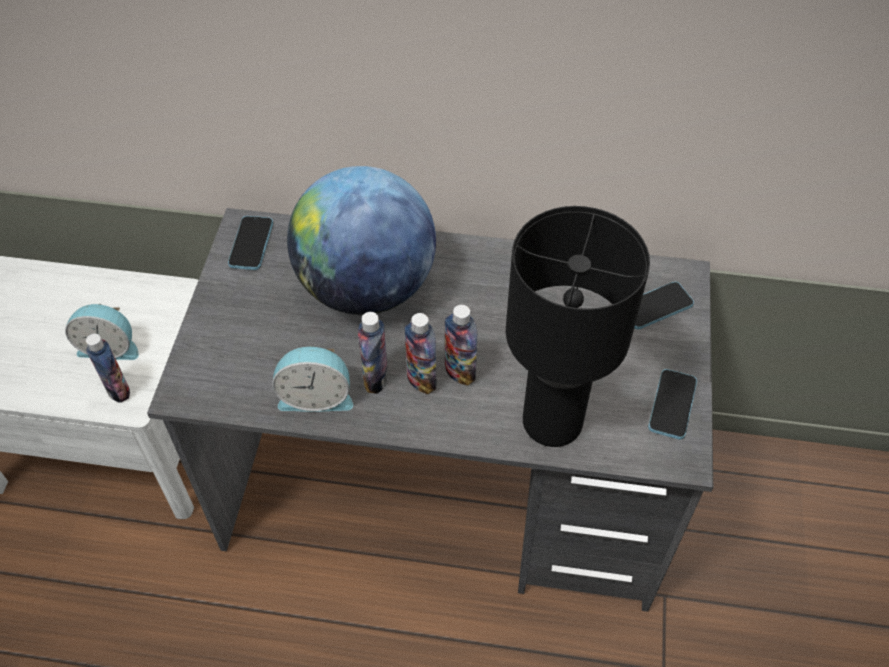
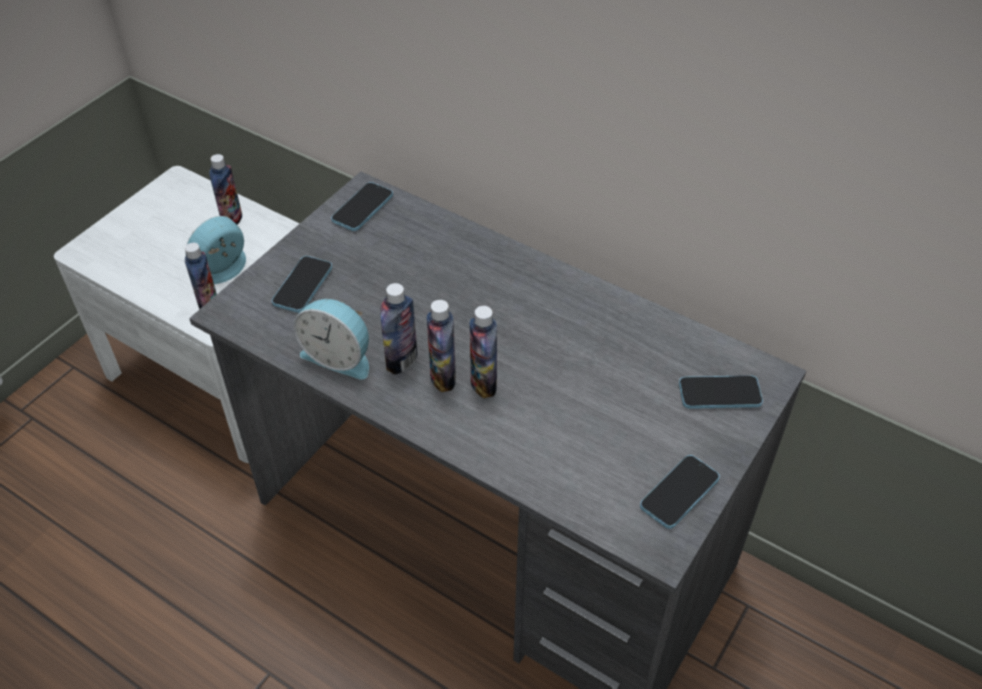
camera: 25 degrees right, 5 degrees down
(87, 293) = (232, 219): none -> bottle
(110, 347) = (224, 270): alarm clock -> alarm clock turned 105 degrees clockwise
(240, 340) = (302, 286): none -> phone
(366, 287) = (442, 279): globe -> none
(551, 420) = (545, 460): black table lamp -> none

